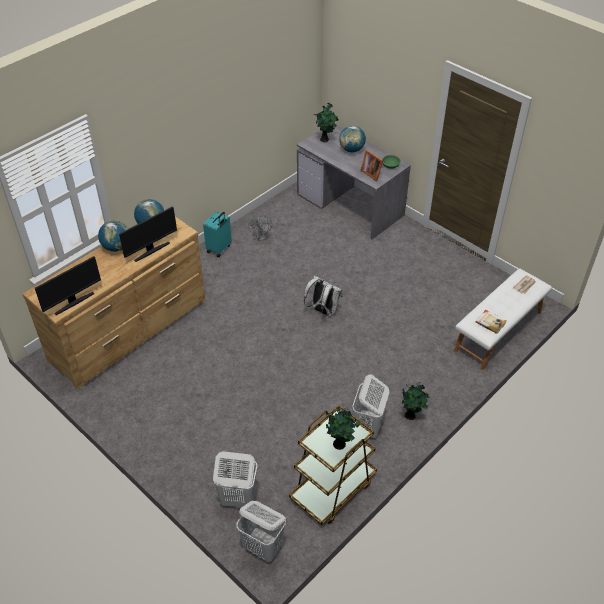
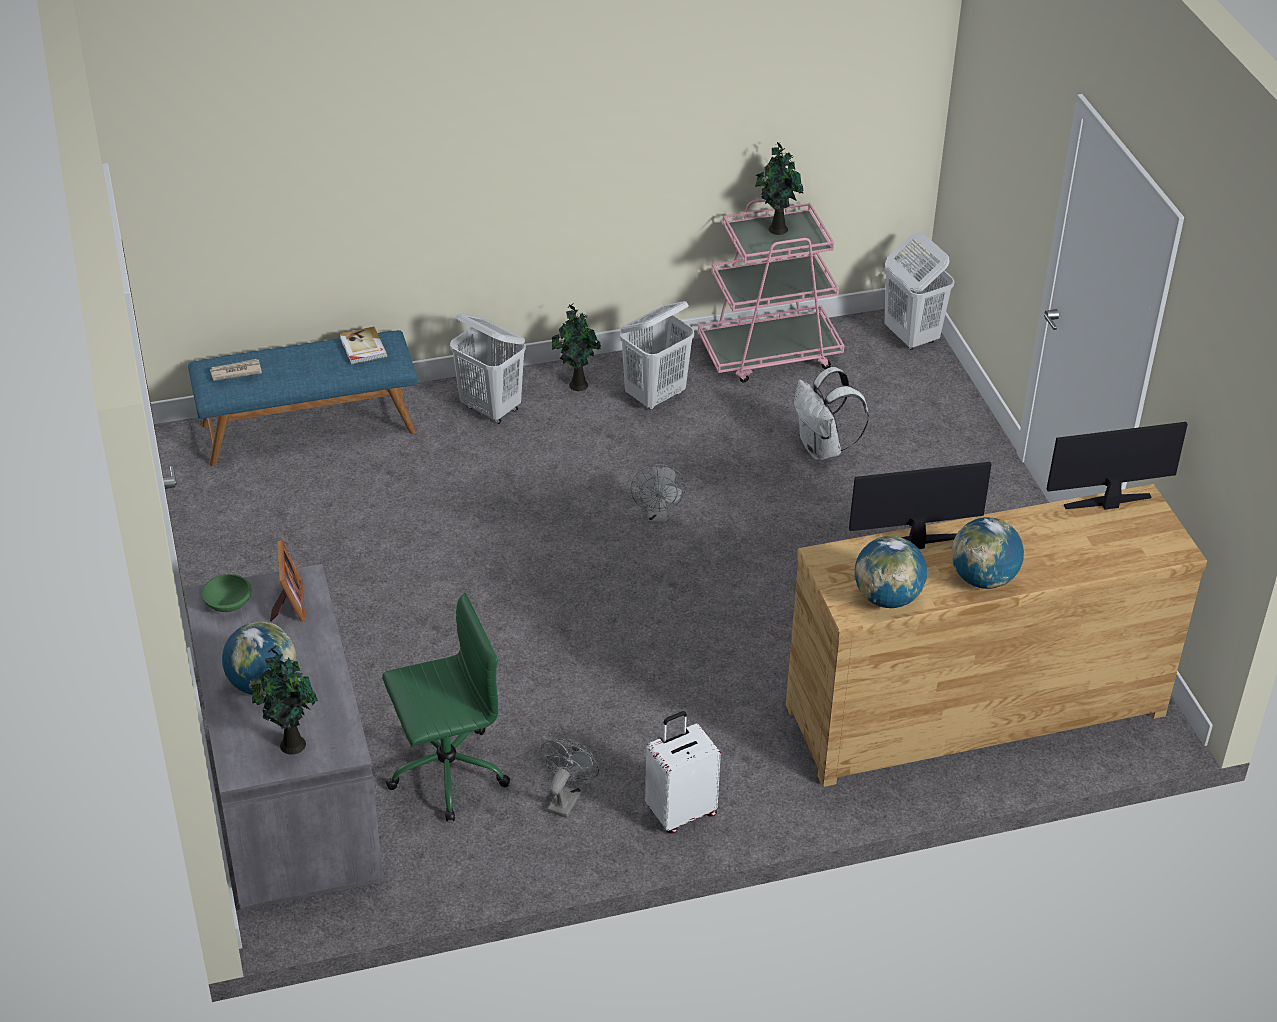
camera: 150 degrees left, 5 degrees down
(219, 249) = (680, 811): turquoise suitcase -> white suitcase
(237, 498) = (914, 394): white laundry basket -> white laundry basket (491, 409)
(307, 229) = (445, 771): none -> green office chair
(314, 358) = (657, 516): none -> grey fan
(322, 310) = (571, 585): white backpack -> white backpack (823, 449)
(333, 489) = (770, 354): brown cart -> pink cart
(498, 332) = (308, 427): white bench -> blue bench

